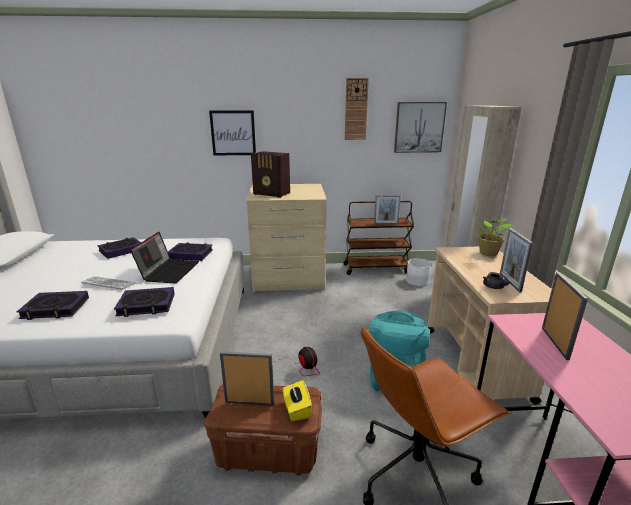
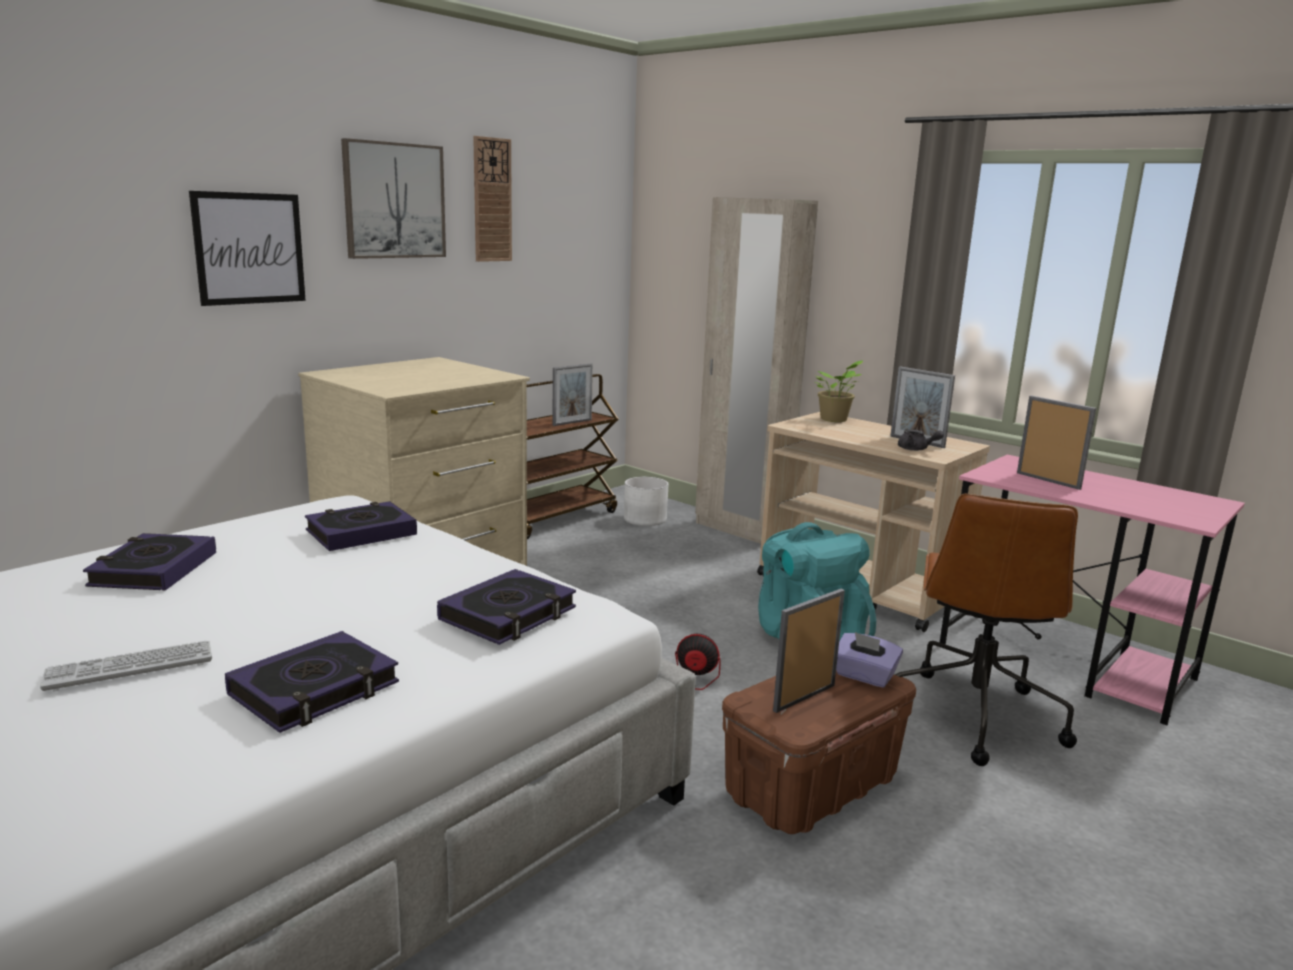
camera: 45 degrees left, 5 degrees down
(108, 283) = (321, 618): keyboard -> keyboard (130, 667)
(169, 271) = (393, 565): laptop -> none
(272, 194) = (405, 382): radio -> none
(296, 409) = (864, 676): yellow tissue box -> purple tissue box
(419, 127) = (587, 237): picture -> picture (394, 201)

